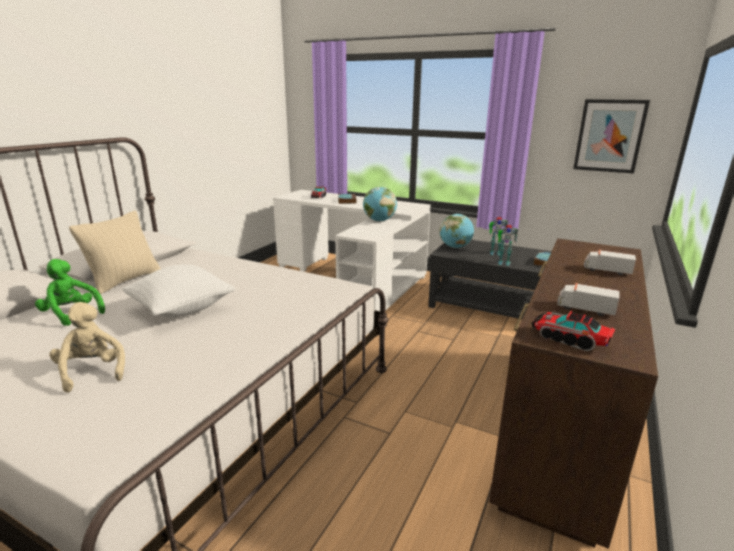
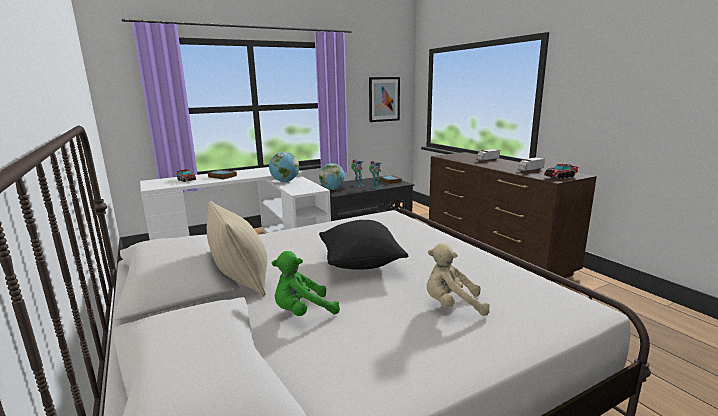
camera: 55 degrees left, 5 degrees down
(181, 309) = (360, 264): white pillow -> black pillow

